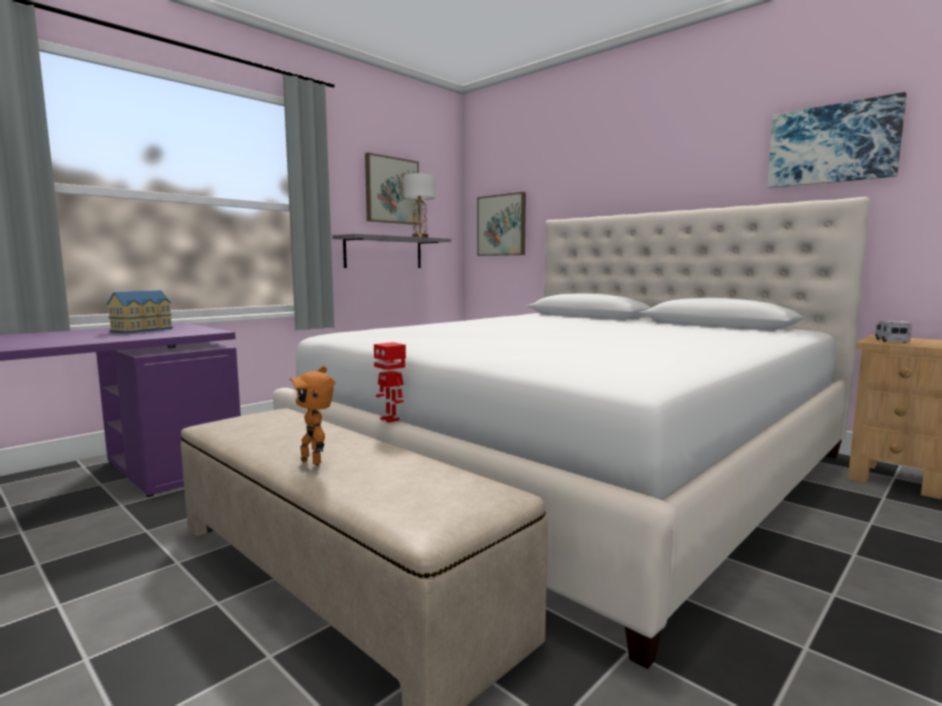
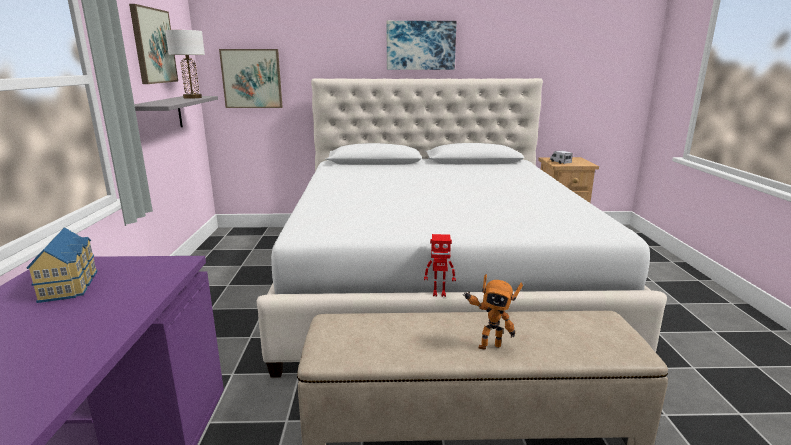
camera: 45 degrees left, 10 degrees up
(832, 144) = (518, 42): picture -> picture (420, 45)

